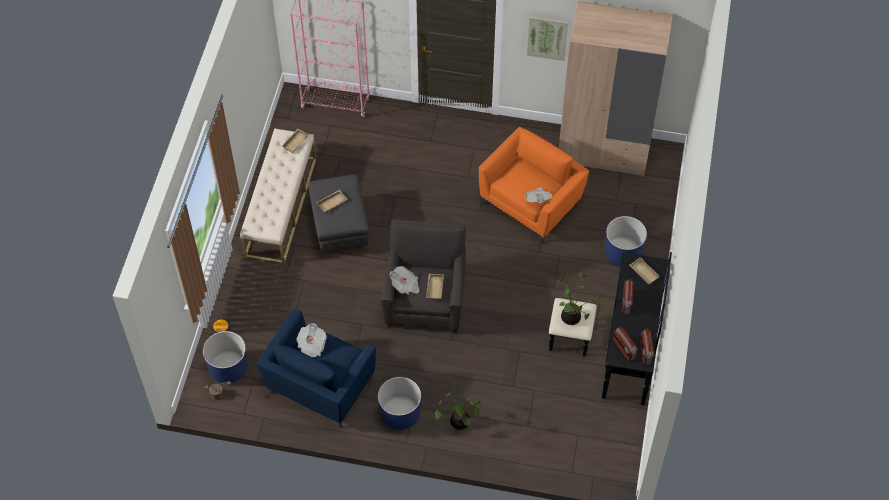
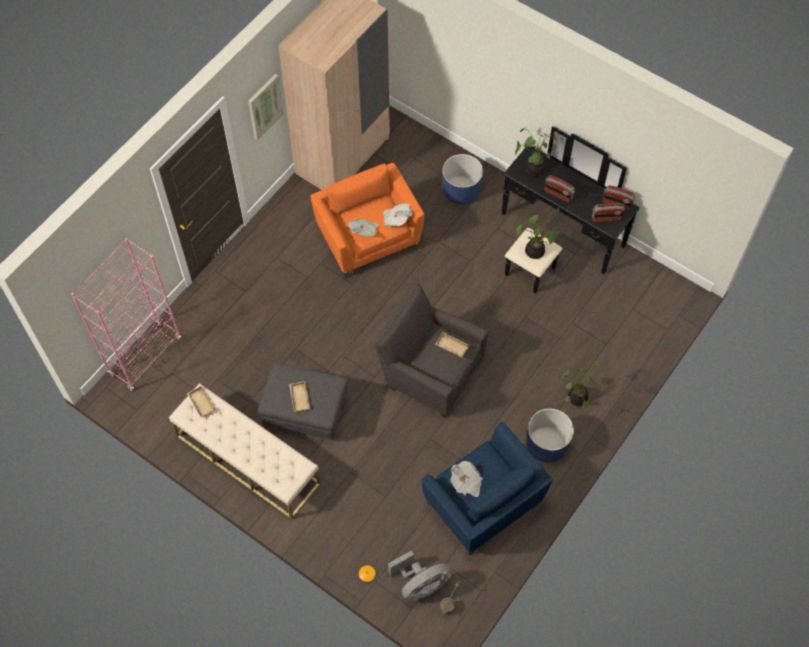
camera: 65 degrees left, 5 degrees up
(228, 368) = (421, 585): blue planter -> grey fan
(405, 285) = (436, 370): newspaper -> newspaper (364, 231)
(643, 273) = (533, 168): beige tray -> potted plant

